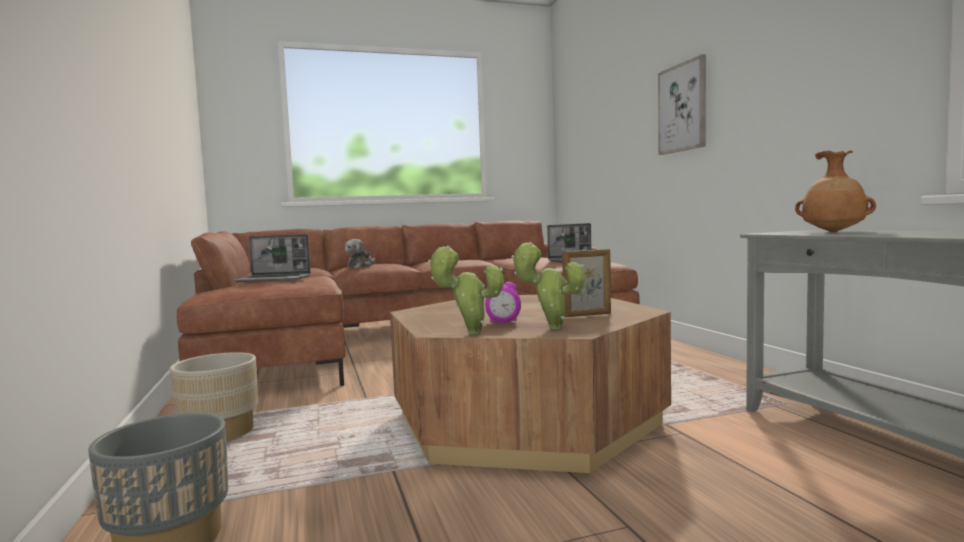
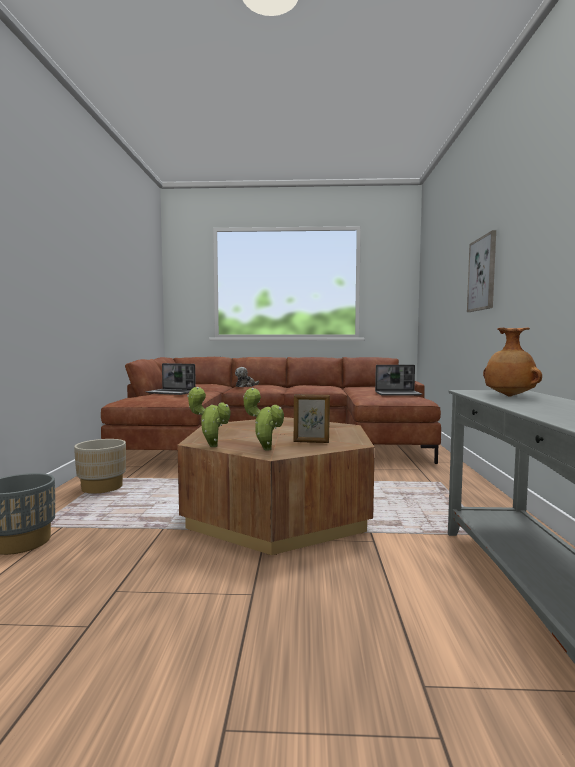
camera: 20 degrees right, 0 degrees up
(503, 322) = (247, 440): alarm clock -> none

